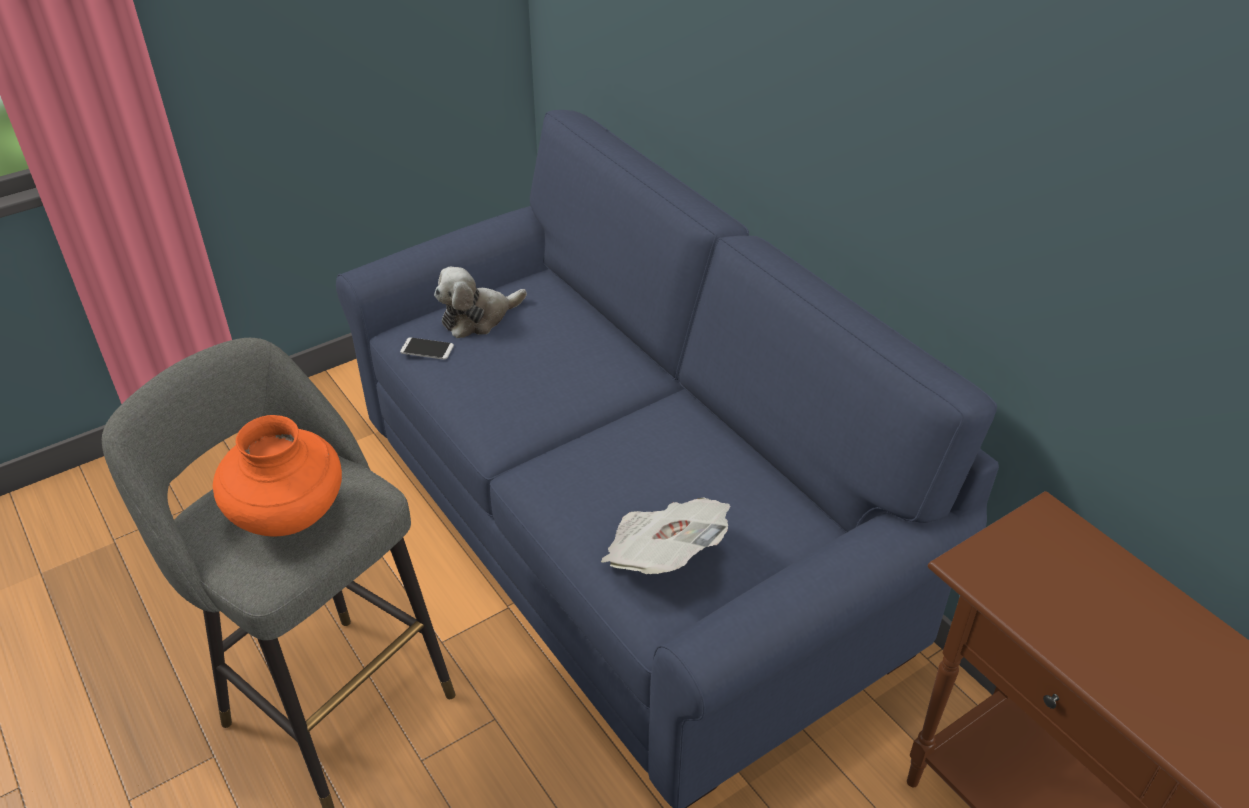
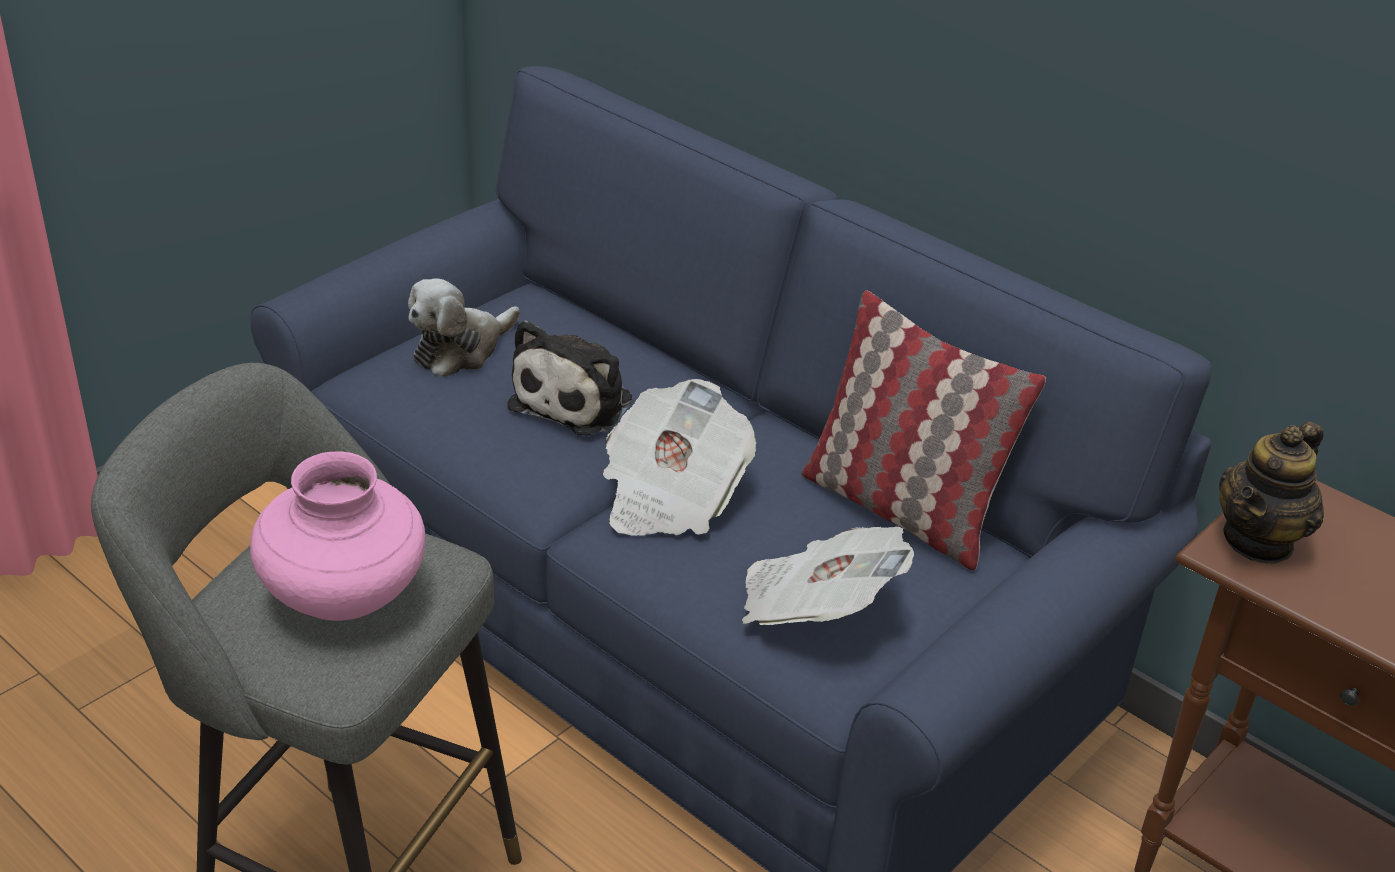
camera: 15 degrees left, 5 degrees down
(289, 516) = (345, 597): orange vase -> pink vase
(427, 349) = (405, 394): phone -> none
(545, 366) = (576, 400): none -> plush toy
(587, 450) = (670, 495): none -> newspaper
(757, 482) = (901, 509): none -> pillow
(1002, 560) = (1259, 541): none -> teapot

